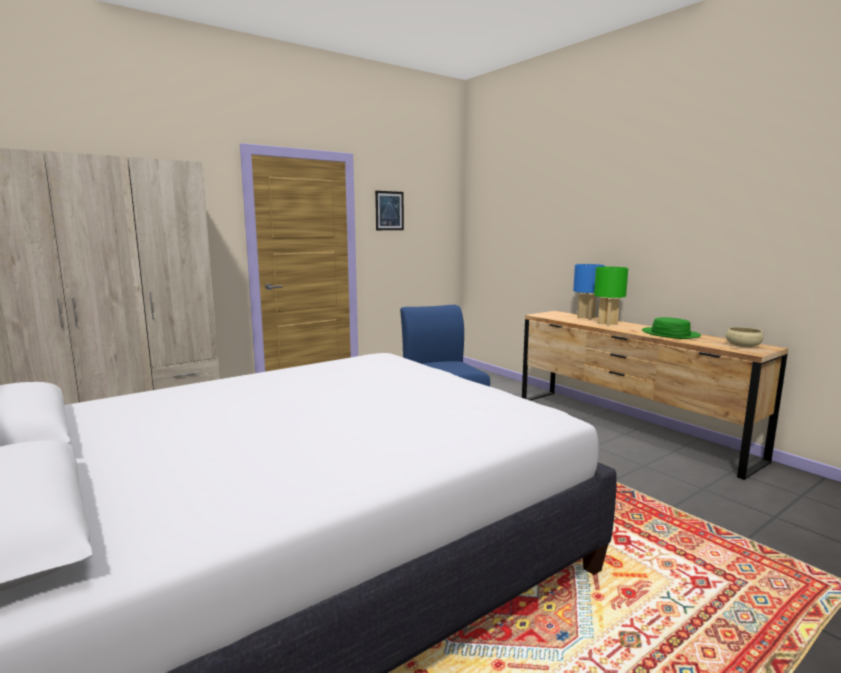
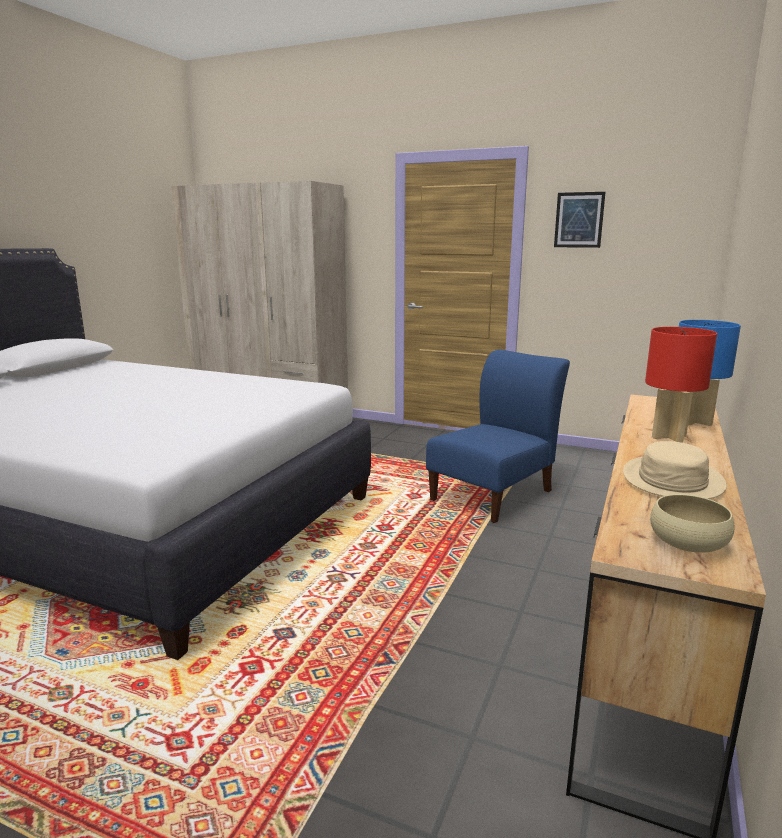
camera: 60 degrees right, 5 degrees up
(608, 324) = (669, 437): green table lamp -> red table lamp
(670, 334) = (672, 480): green hat -> beige hat

